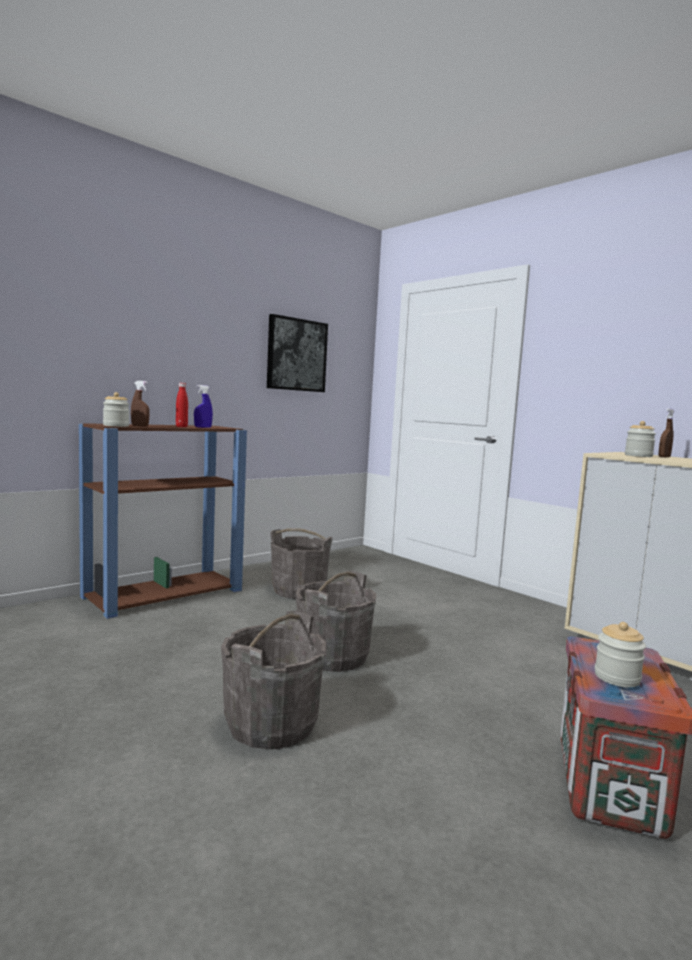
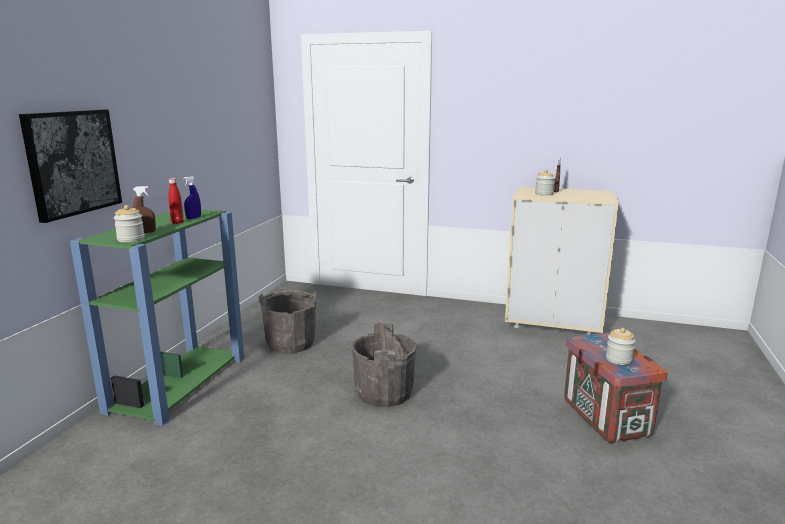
camera: 30 degrees left, 10 degrees up
(165, 593) = (180, 383): brown bookcase -> green bookcase
(271, 724) = (406, 458): grey bucket -> none
(296, 355) = (223, 117): picture -> picture (72, 163)

